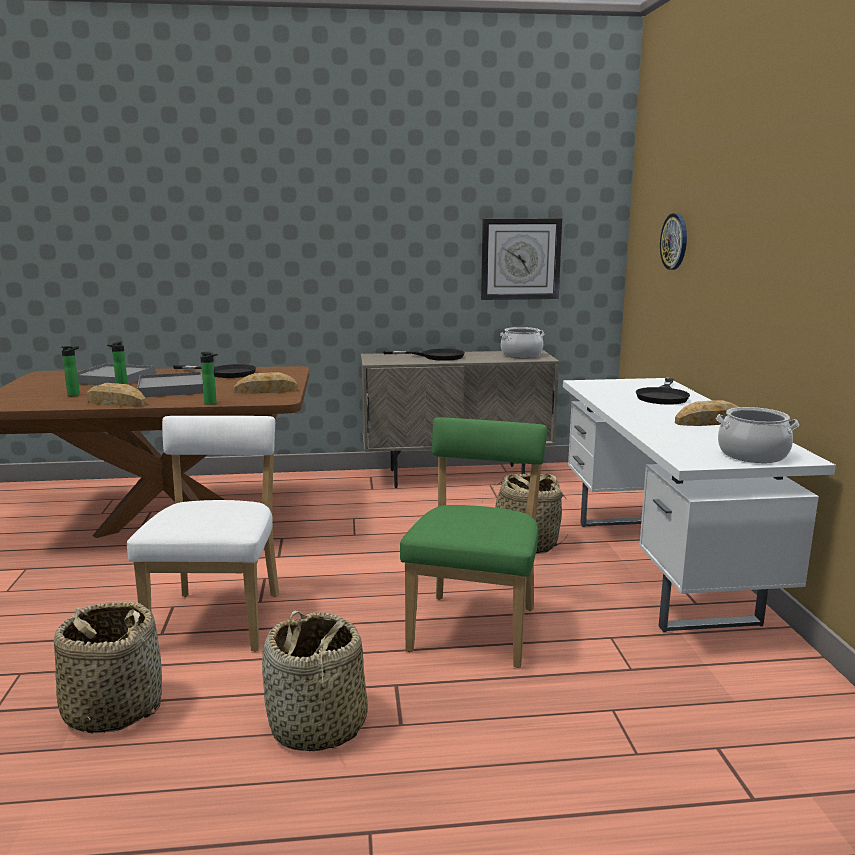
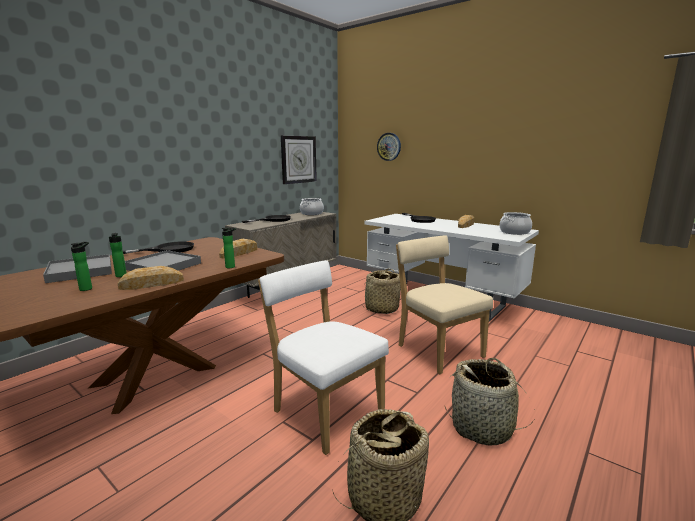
camera: 45 degrees left, 0 degrees up
(476, 626) = (437, 350): green chair -> beige chair

